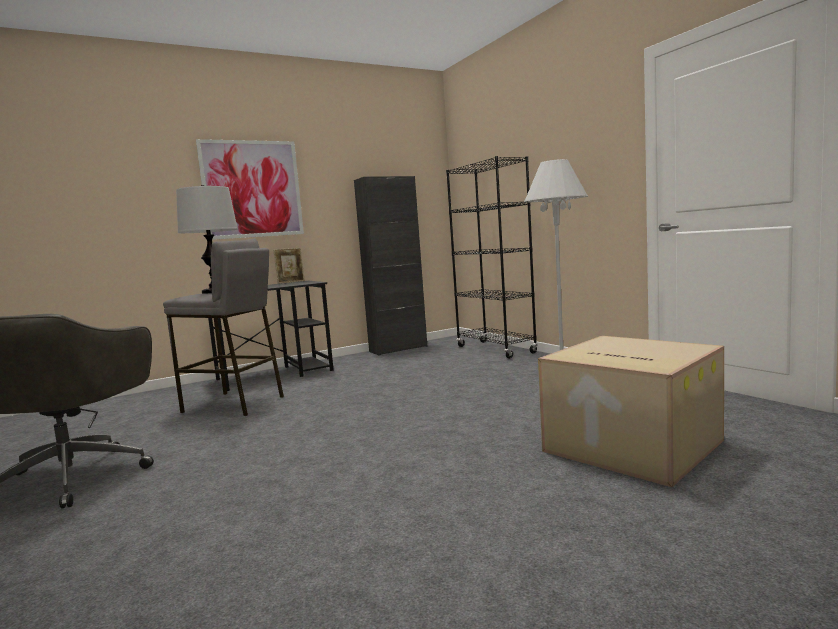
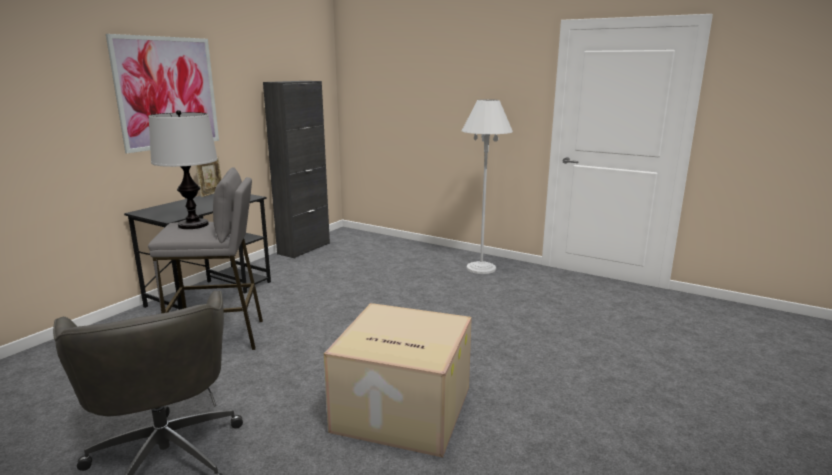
camera: 30 degrees left, 10 degrees up
(495, 349) = (399, 245): black bookcase -> none
(629, 446) = (592, 332): cardboard box -> cardboard box (400, 409)

